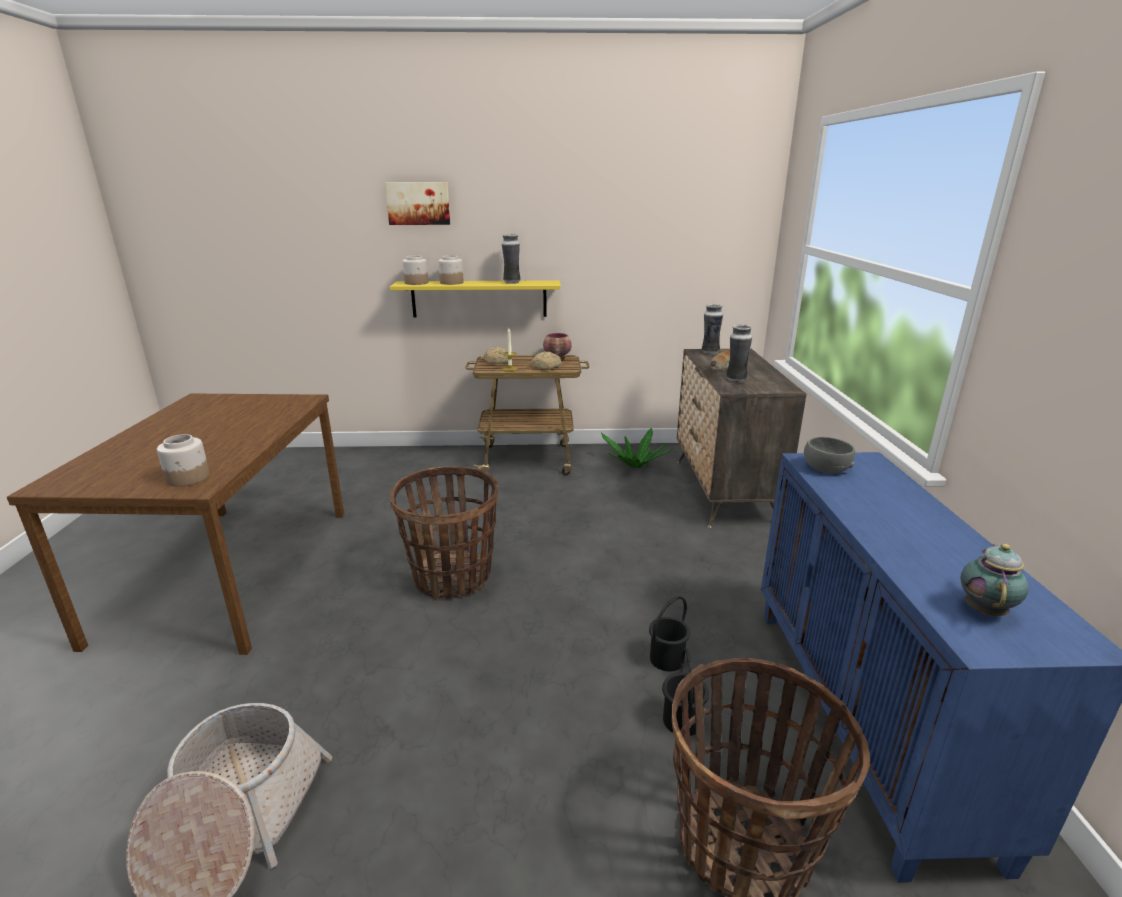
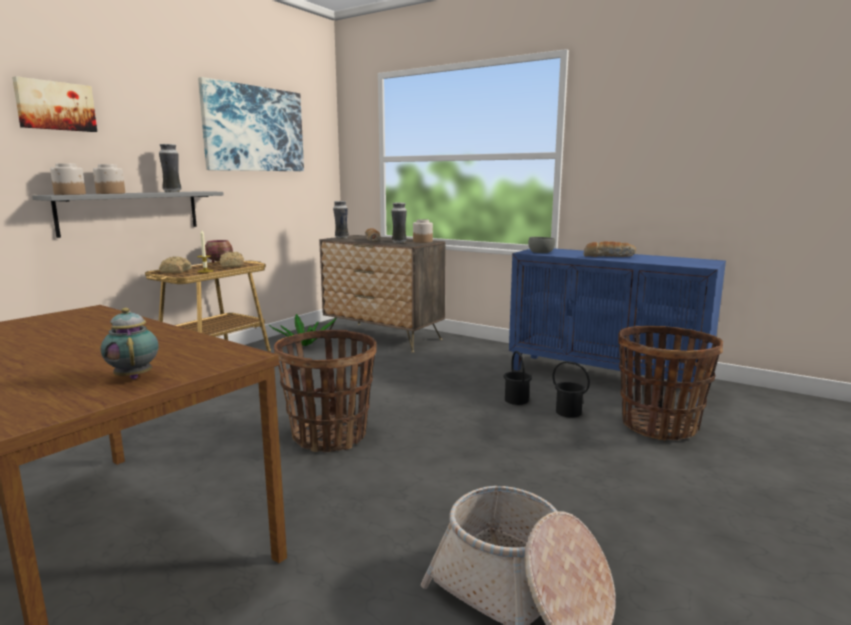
camera: 55 degrees left, 10 degrees down
(188, 478) = (200, 357): jar -> jar (423, 241)
(479, 299) = (131, 212): yellow shelf -> grey shelf
(635, 208) = (254, 129): none -> picture
(901, 524) = (608, 256): none -> bread
(984, 609) = (682, 262): teapot -> teapot (134, 376)

